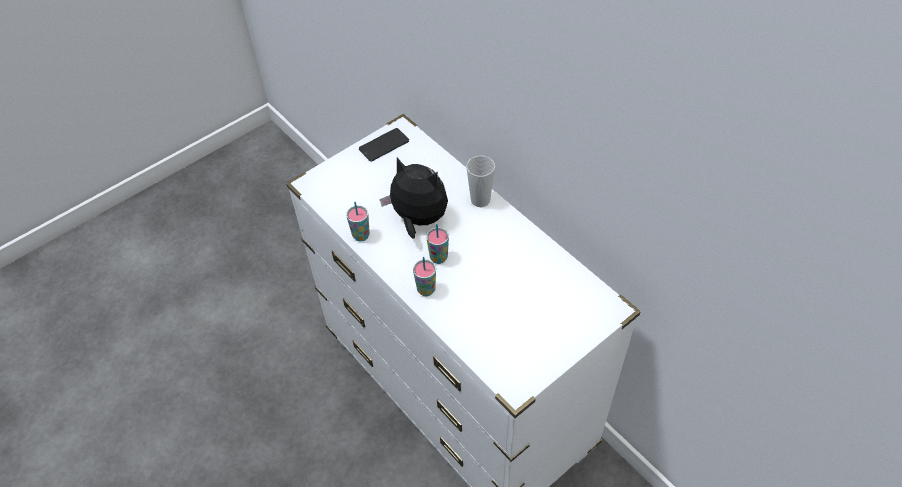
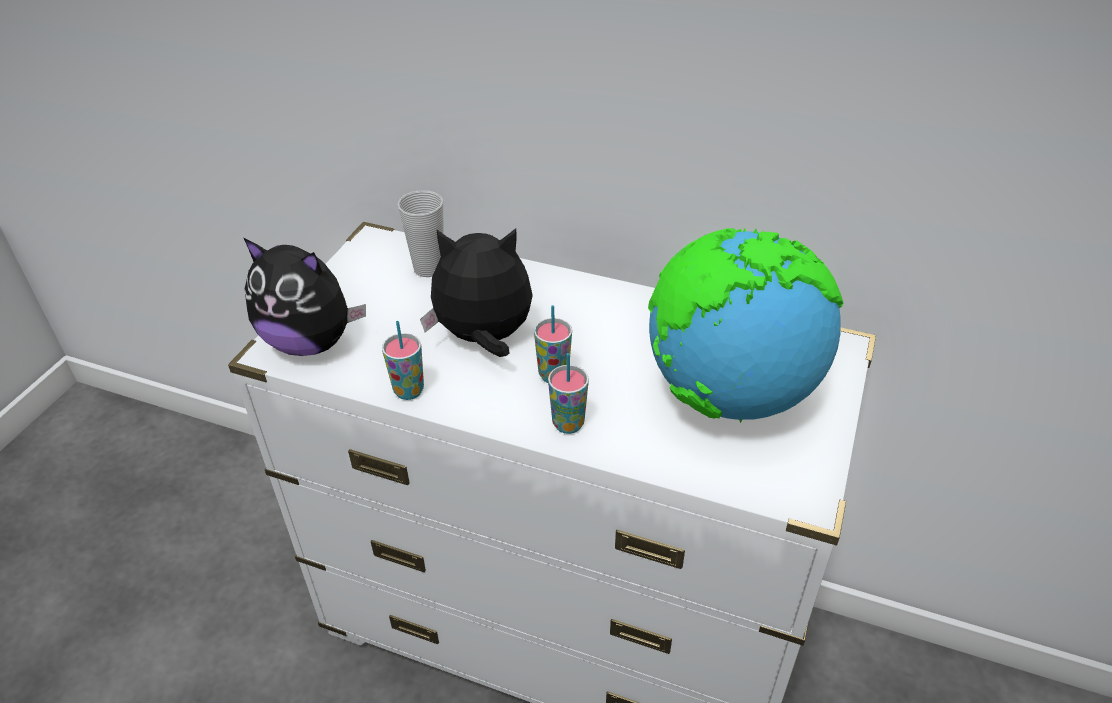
camera: 30 degrees left, 10 degrees down
(331, 185) = (311, 342): none -> plush toy
(384, 145) = (361, 266): phone -> none
(480, 200) = (556, 284): cup -> cup (428, 268)
(522, 310) = (728, 394): none -> globe

